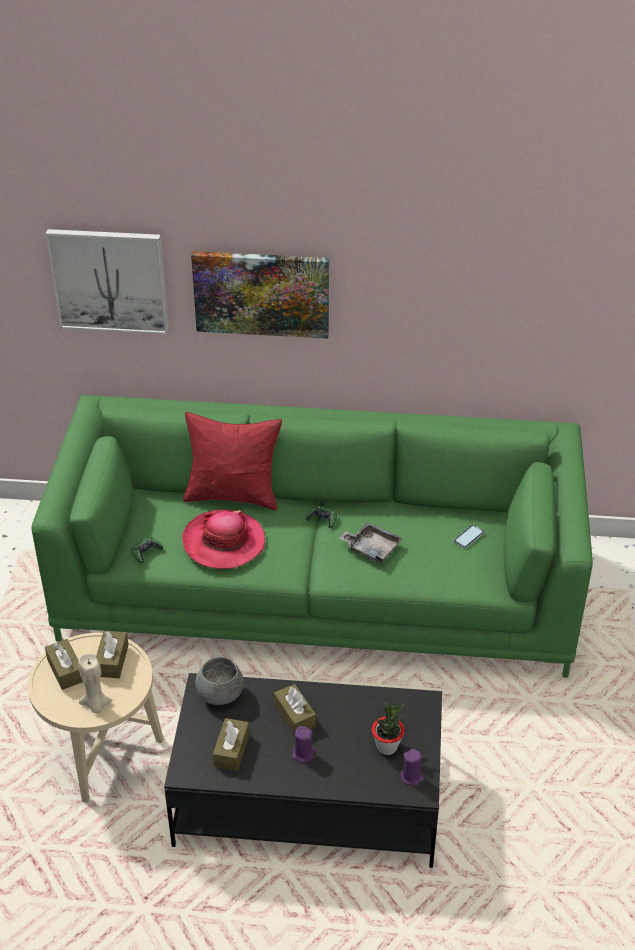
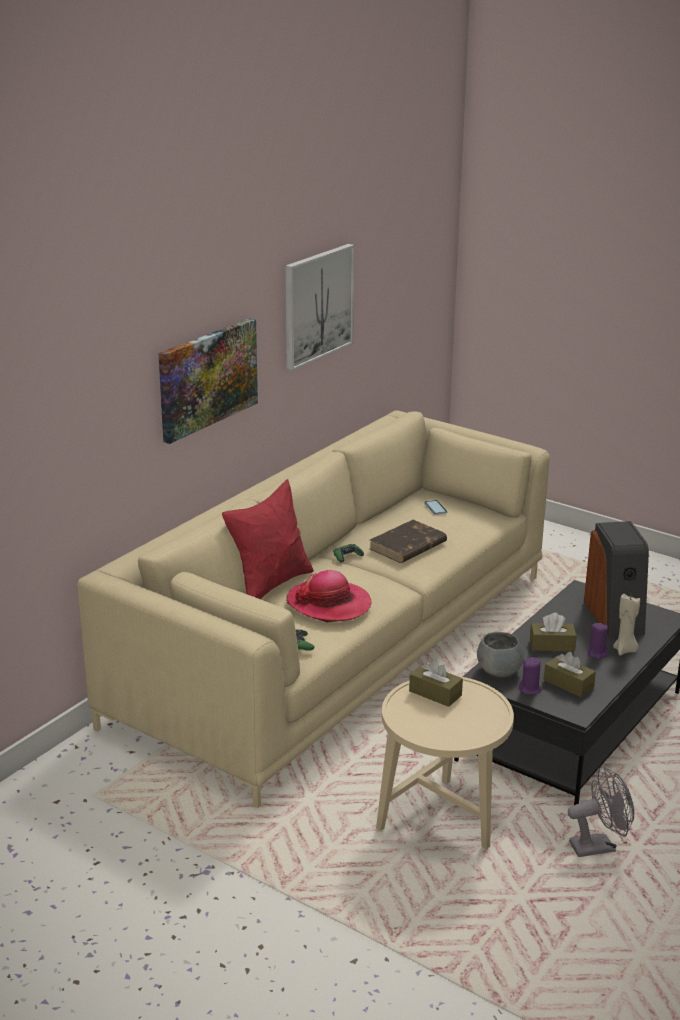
camera: 60 degrees left, 15 degrees down
(65, 670) = (426, 721): brown tissue box -> none
(96, 705) = (484, 717): beige candle -> beige candle (625, 650)
(109, 280) = (94, 420): picture -> picture (317, 305)
(132, 880) = (598, 846): none -> grey fan
(318, 589) = (338, 647): green sofa -> beige sofa
(371, 548) = (407, 546): grey tray -> brown book
(387, 746) = (615, 617): potted plant -> speaker
(412, 777) = (653, 617): purple candle -> purple candle (530, 689)

